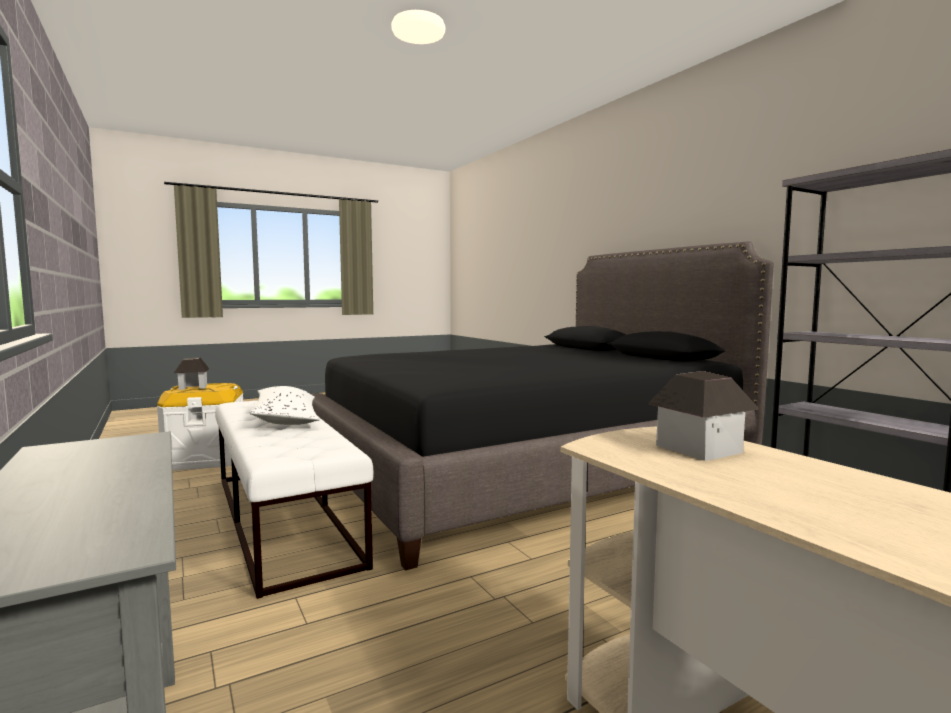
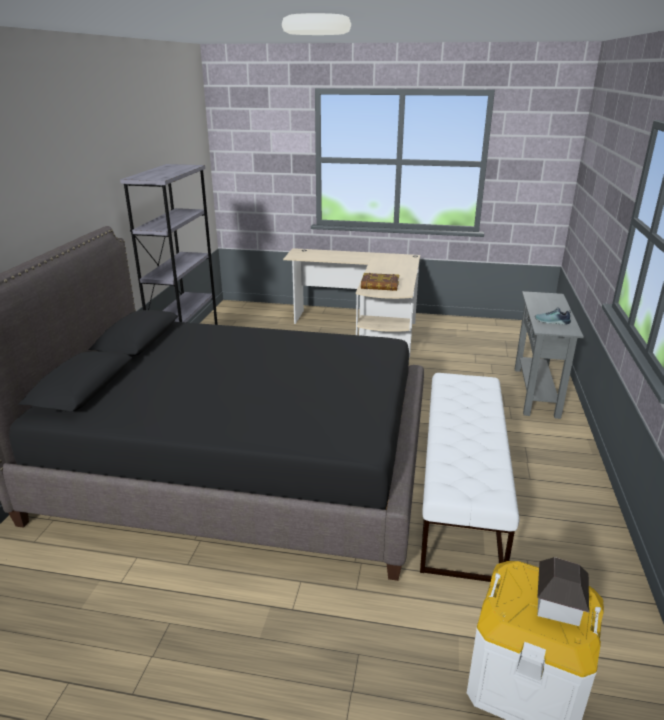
camera: 140 degrees left, 20 degrees up
(98, 457) = (552, 322): none -> shoe
(286, 418) = (459, 435): white pillow -> none
(699, 449) = (380, 285): toy house -> book

